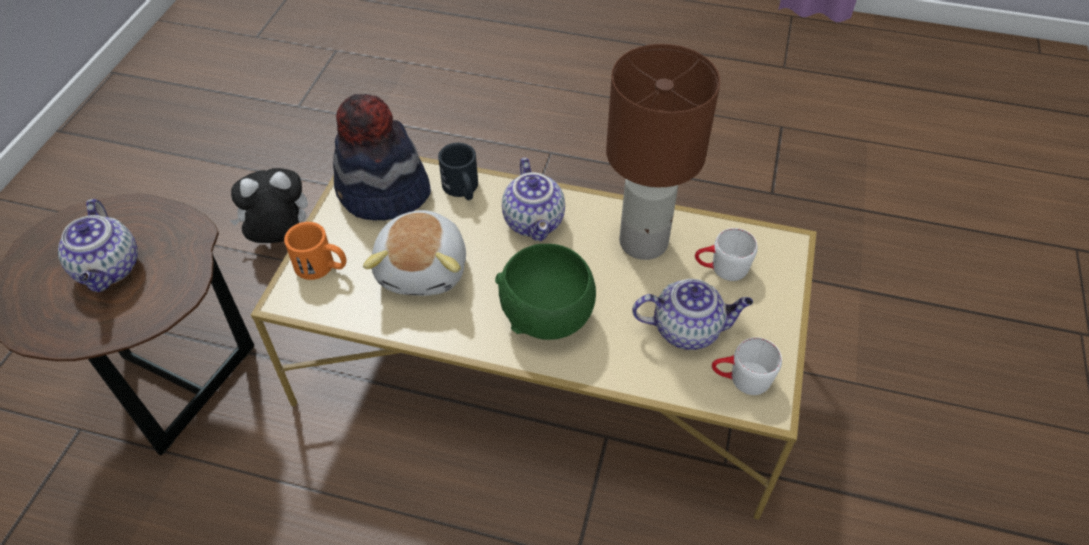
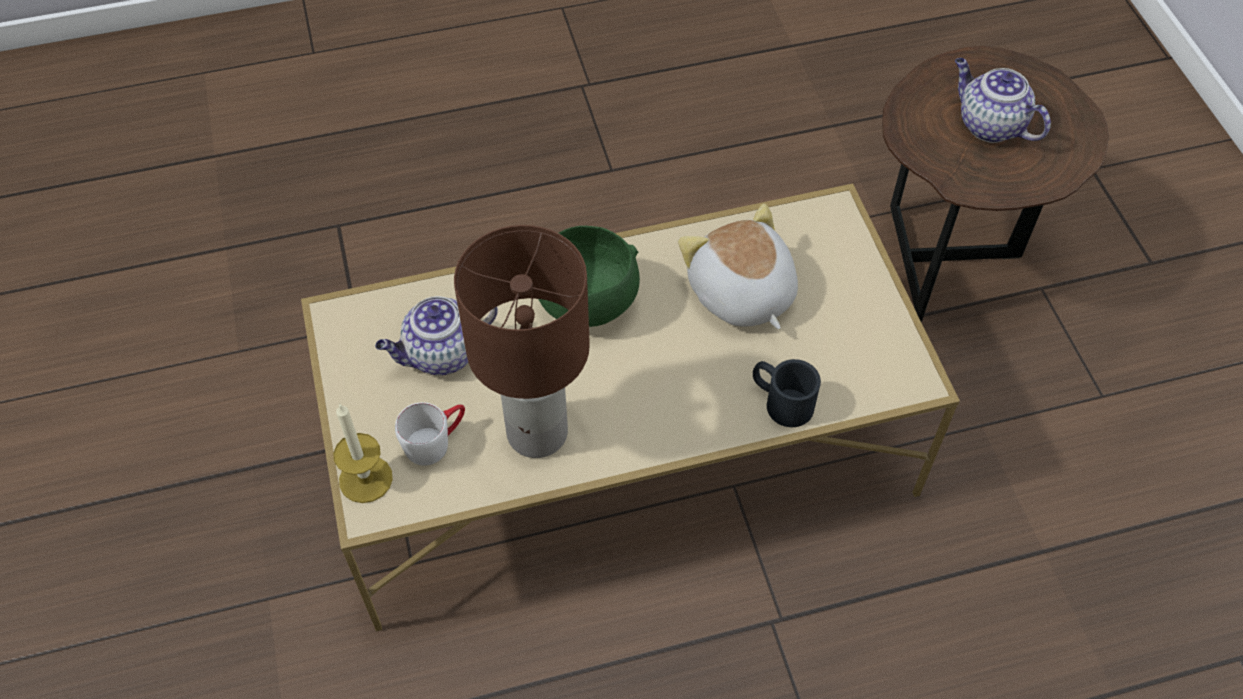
camera: 150 degrees right, 5 degrees up
(280, 238) = (1026, 445): plush toy -> none
(322, 266) = (837, 250): orange mug -> none
(383, 193) = (859, 353): hat -> none
(535, 222) = (670, 400): teapot -> none
(741, 379) = (370, 328): white mug -> none
(784, 265) = (365, 479): none -> candle

